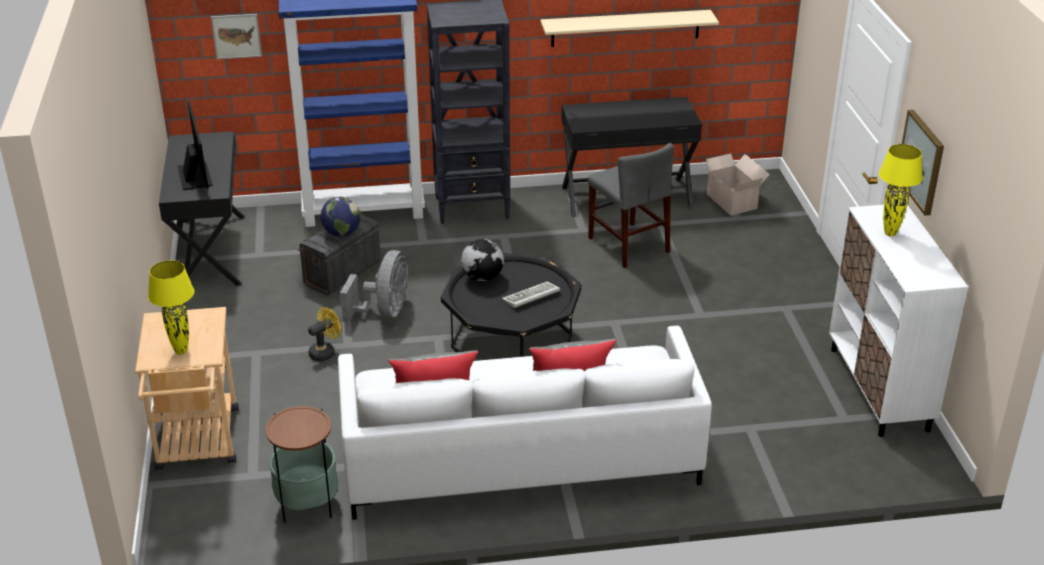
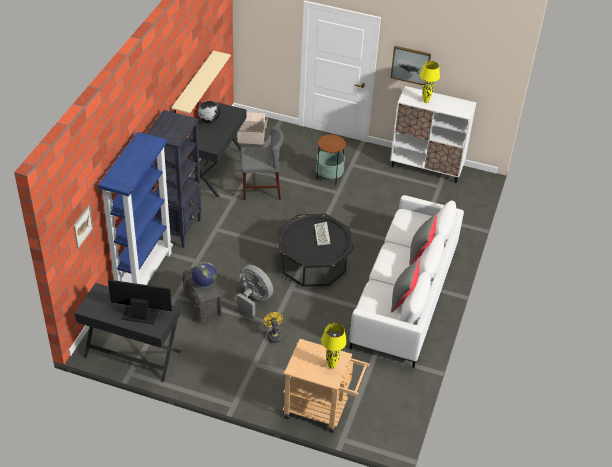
camera: 65 degrees left, 10 degrees up
(307, 503) = (393, 380): side table -> side table (329, 177)
(482, 277) = (292, 244): globe -> globe (209, 120)

